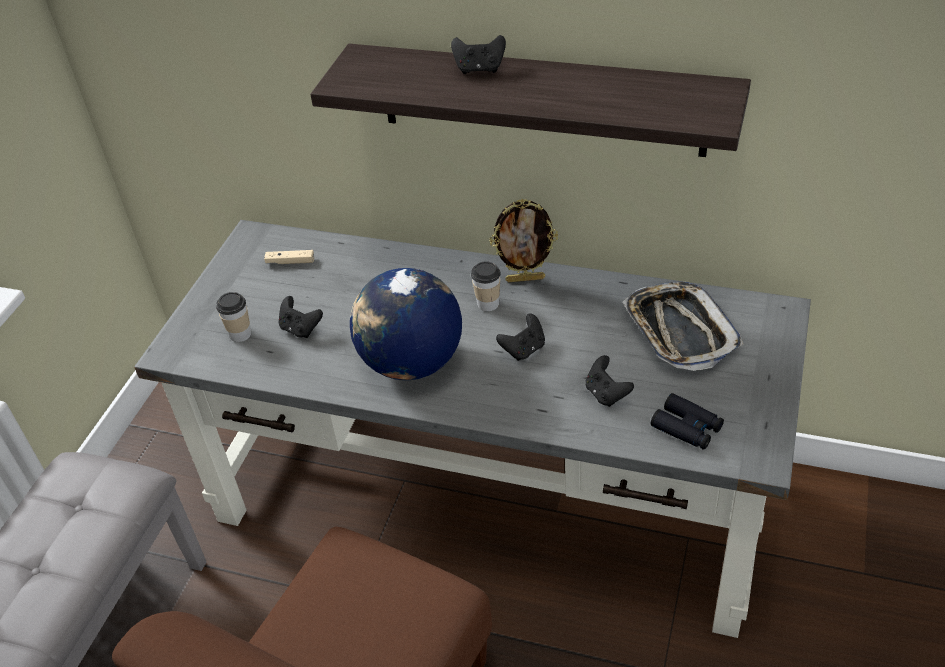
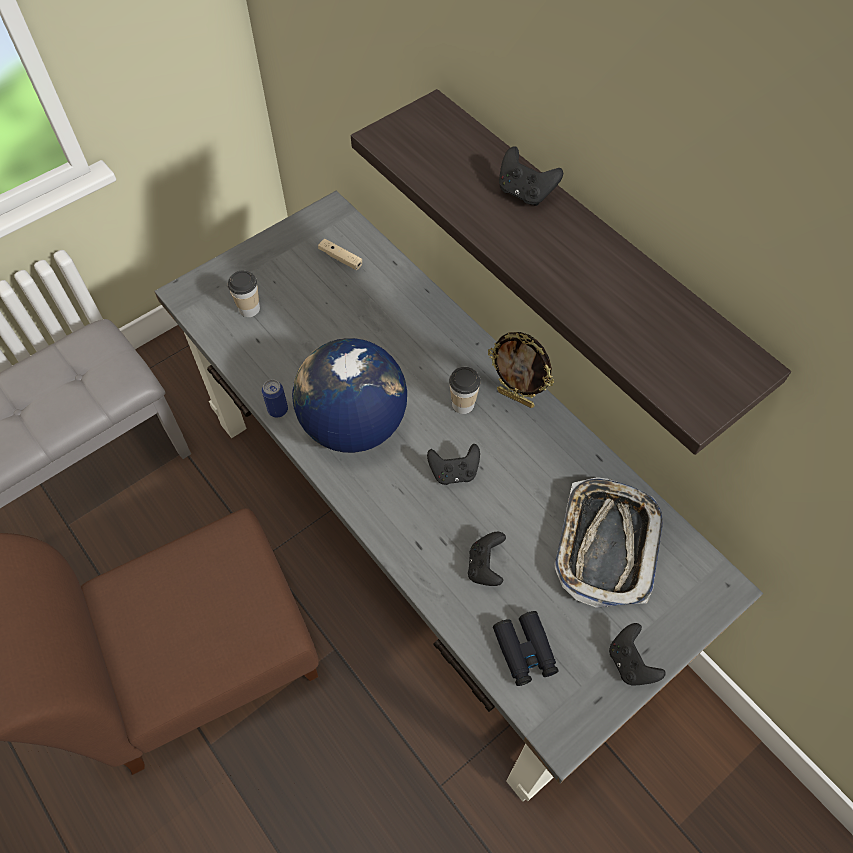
camera: 30 degrees right, 15 degrees up
(300, 329) = (297, 333): black game controller -> black game controller (630, 662)
(336, 388) = (278, 410): none -> can

